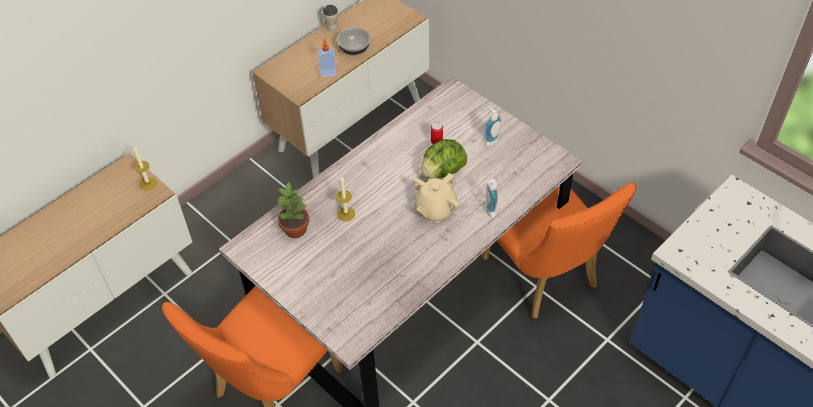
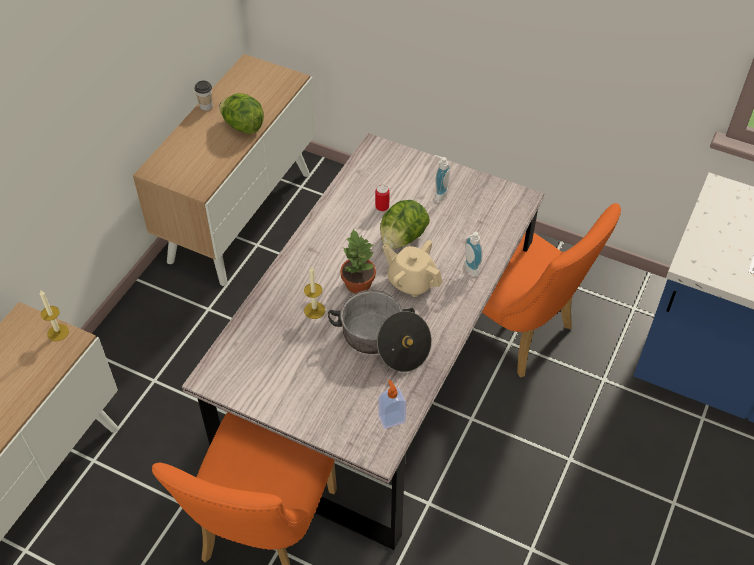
camera: 20 degrees left, 0 degrees up
(295, 229) = (263, 341): potted plant -> potted plant (357, 283)
(328, 72) = (223, 157): soap dispenser -> soap dispenser (391, 418)
(354, 49) = (243, 126): bowl -> lettuce
(390, 253) = (383, 341): none -> cooking pot
(435, 209) = (411, 281): beige teapot -> beige teapot turned 105 degrees clockwise

